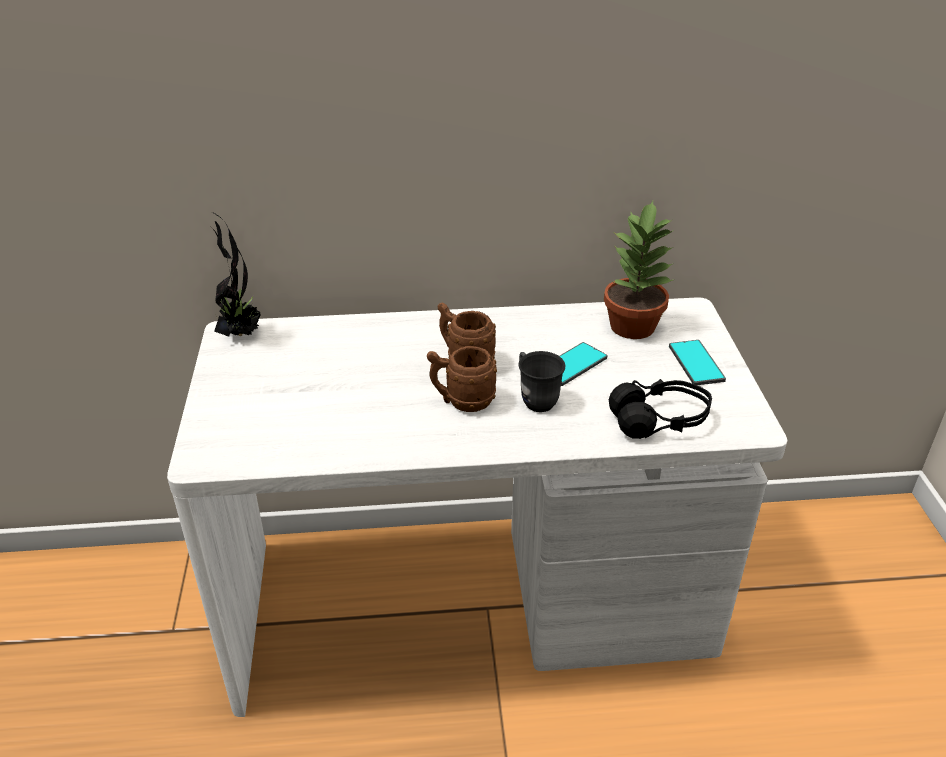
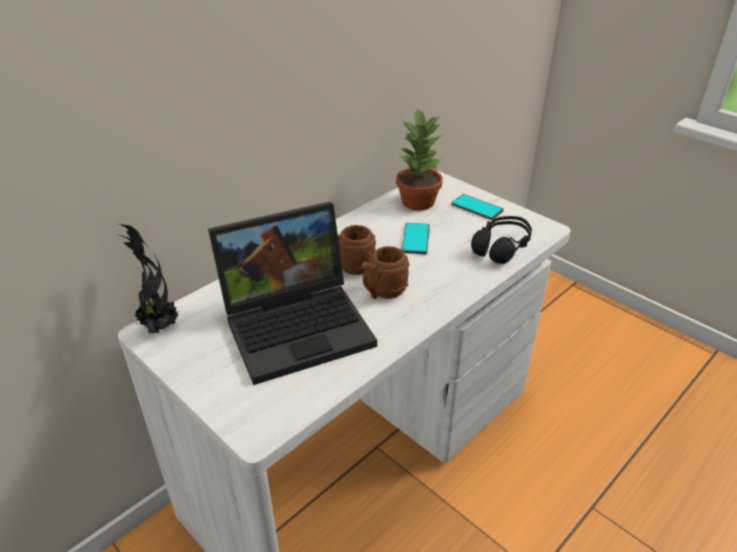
camera: 40 degrees left, 0 degrees up
(349, 390) = (299, 324): none -> laptop
(535, 398) = (422, 269): grey mug -> none

